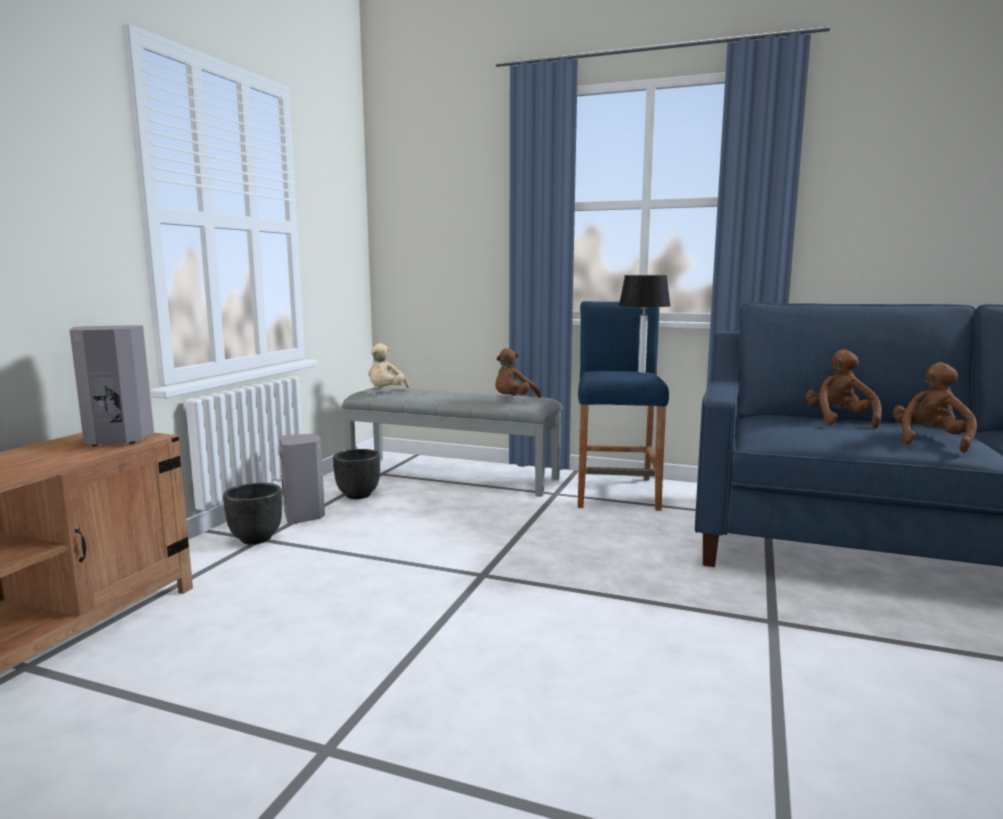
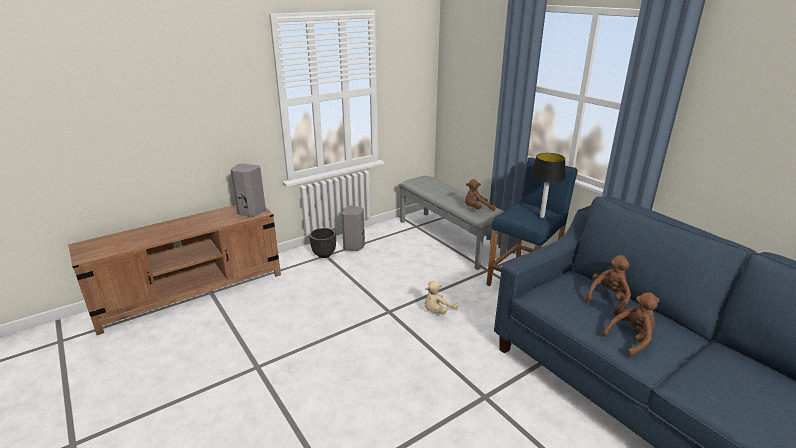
camera: 35 degrees right, 15 degrees up
(358, 495) = (390, 239): black planter -> none
(386, 392) = (422, 183): beige plush toy -> beige plush toy (437, 311)

